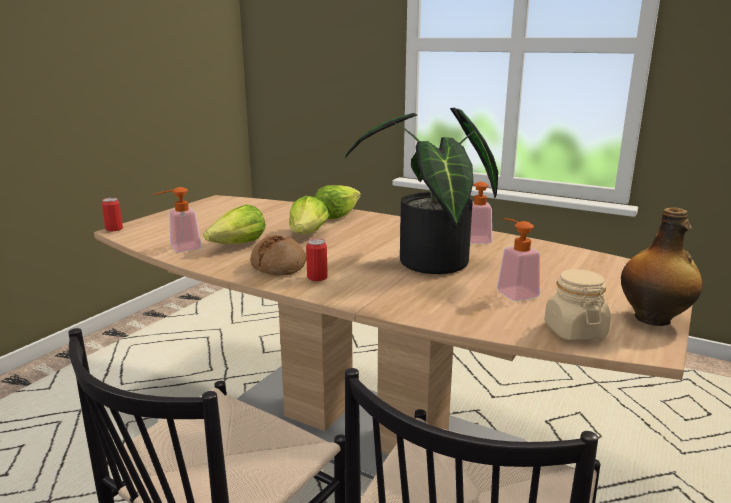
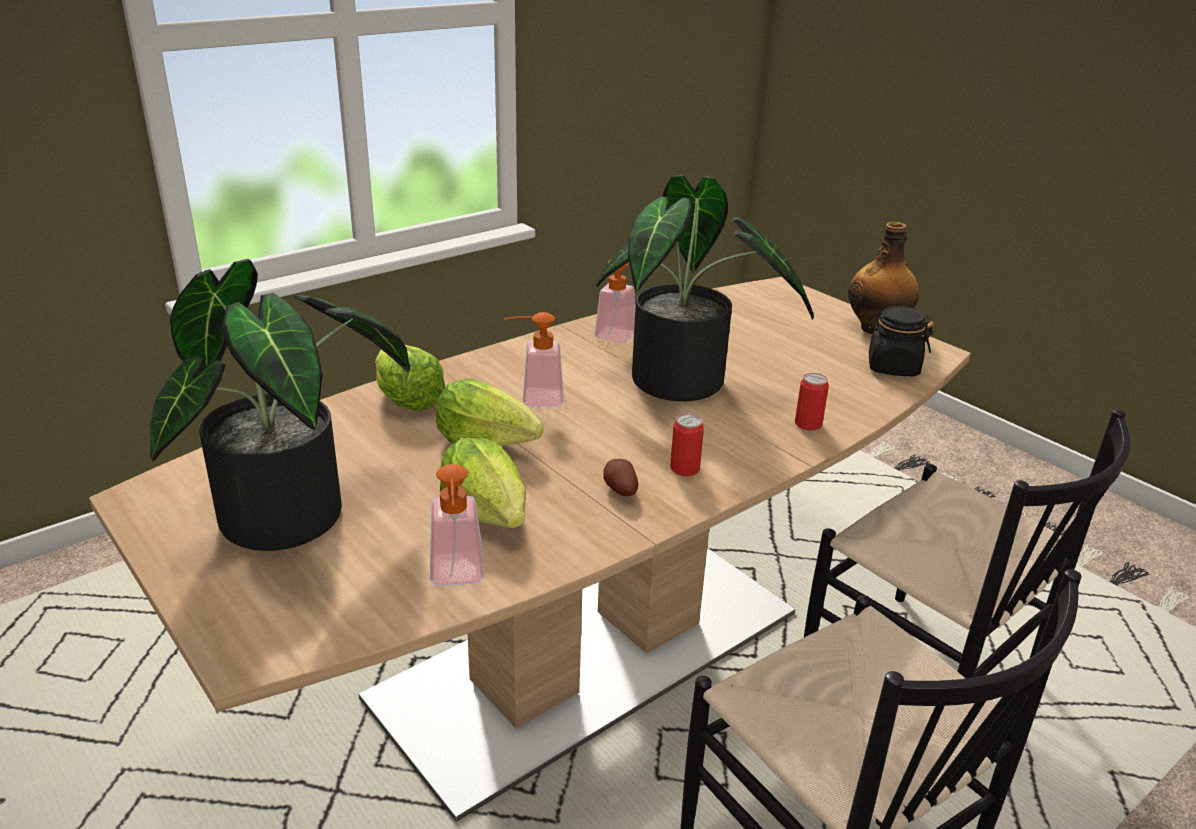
camera: 70 degrees left, 10 degrees up
(114, 229) = (229, 663): can -> can (808, 424)
(217, 219) = (298, 516): none -> potted plant
(279, 266) = (619, 490): bread -> potato
(513, 291) = (789, 365): soap dispenser -> soap dispenser (534, 398)
(574, 330) = (892, 367): beige jar -> black jar

